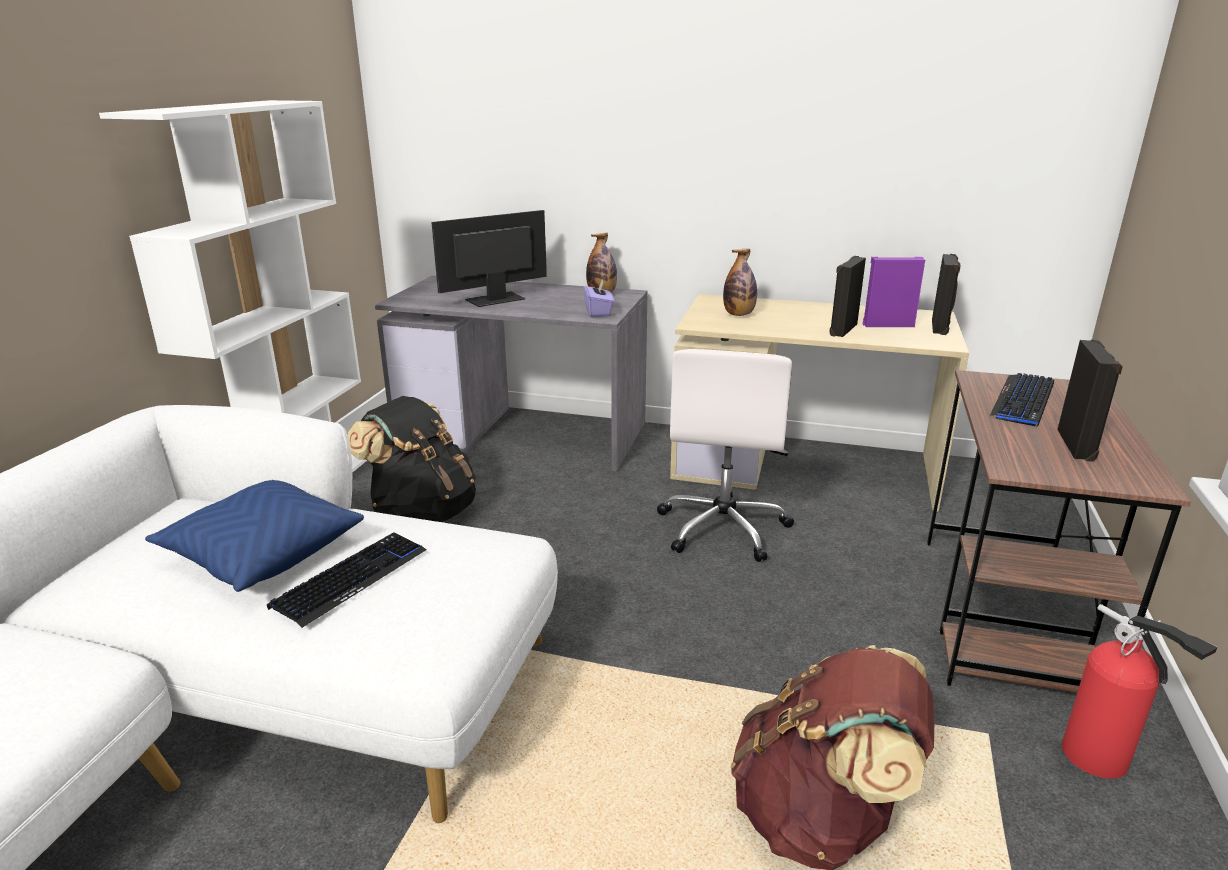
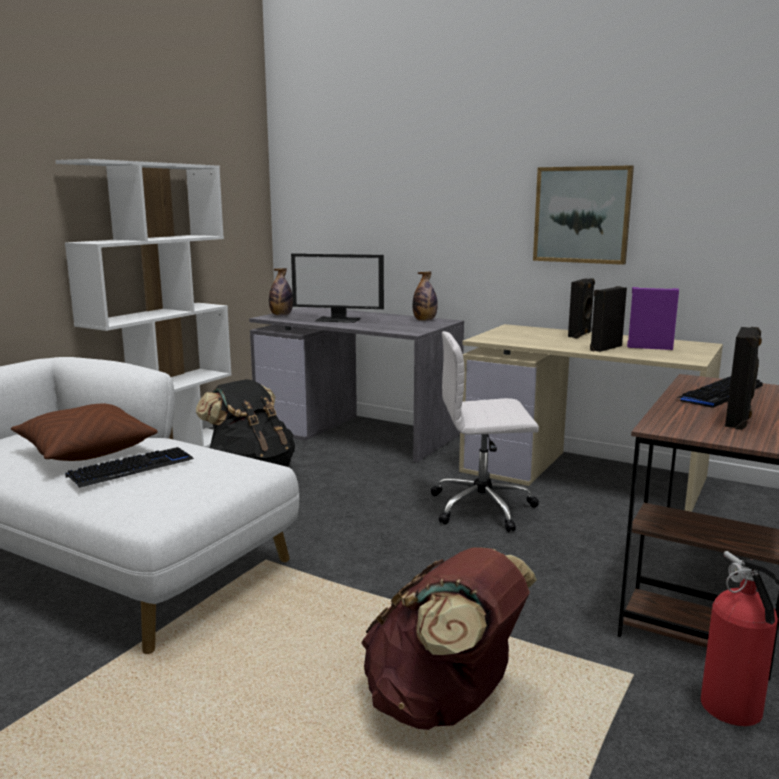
camera: 15 degrees right, 10 degrees down
(262, 553) = (85, 450): blue pillow -> brown pillow
(495, 300) = (338, 319): monitor -> monitor turned 150 degrees counterclockwise
(598, 312) = (411, 329): purple tissue box -> none
(723, 527) = (484, 507): white office chair -> white office chair turned 60 degrees clockwise
(739, 314) = (524, 336): bottle -> bottle (281, 315)
(796, 162) = (582, 215): none -> picture
(940, 327) = (698, 351): black speaker -> black speaker (580, 335)

